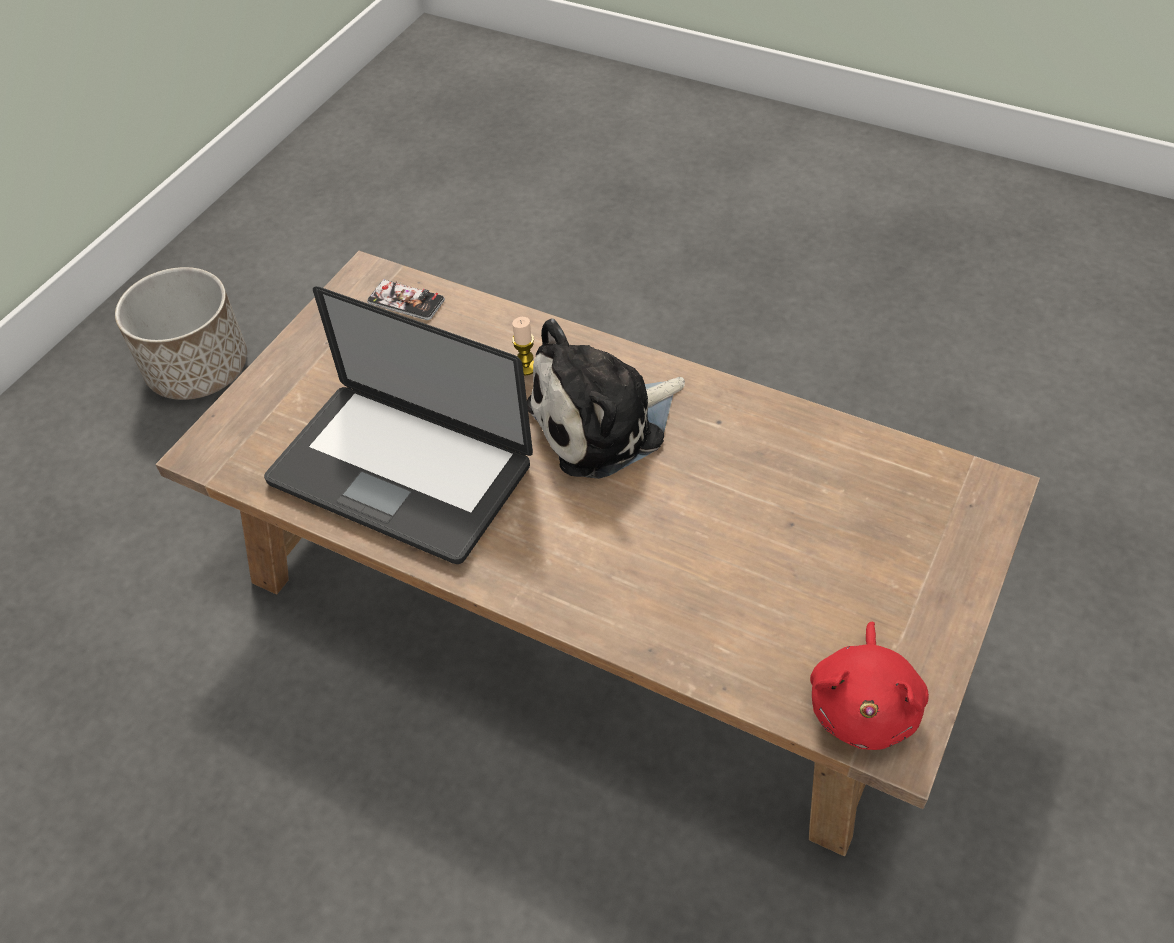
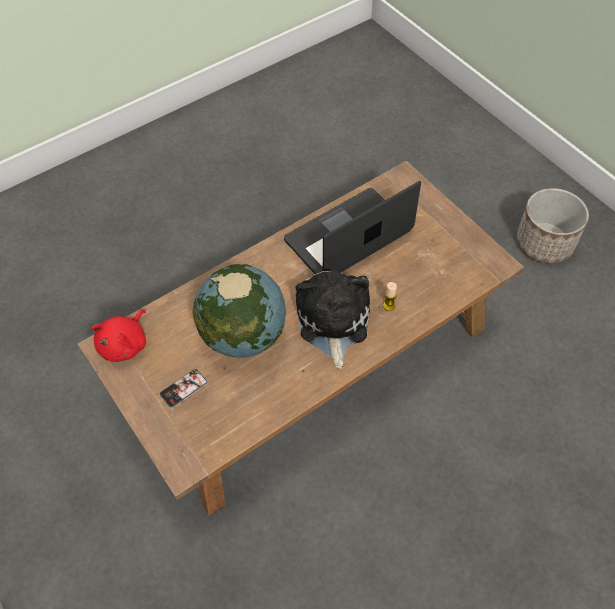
camera: 115 degrees right, 5 degrees up
(406, 301) = (468, 274): phone -> phone (183, 389)
(711, 527) = (243, 336): none -> globe
(864, 705) = (125, 344): red plush toy -> red plush toy turned 105 degrees counterclockwise

